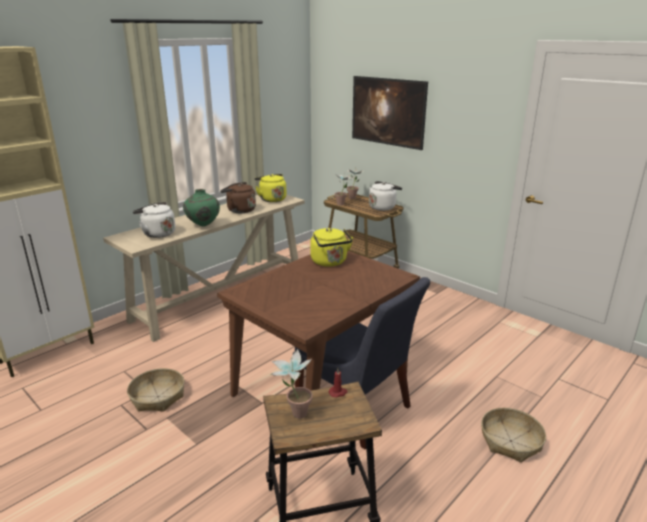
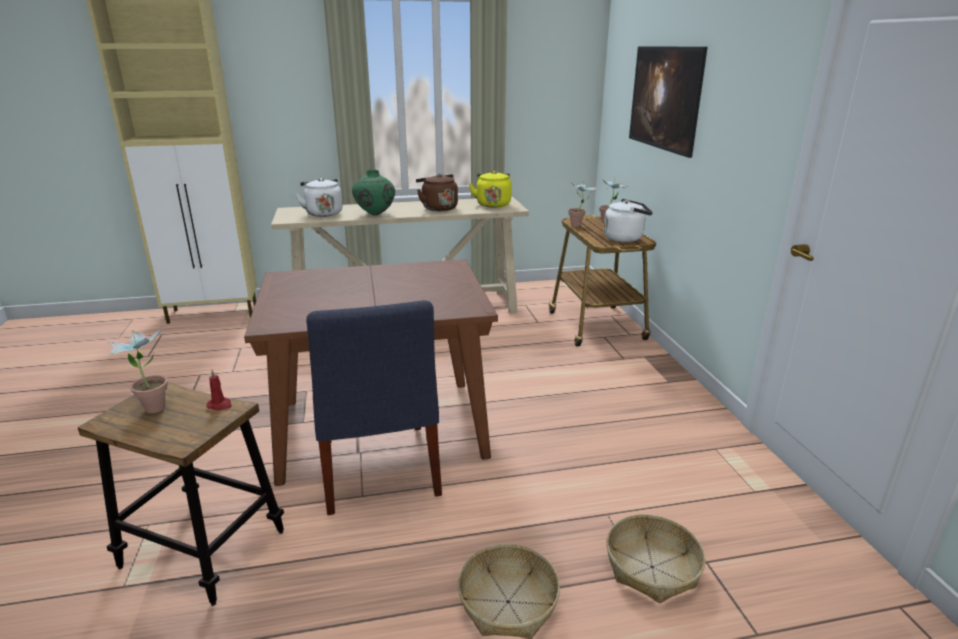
camera: 35 degrees right, 0 degrees up
(158, 397) = (232, 379): basket -> basket (652, 567)
(330, 262) = (424, 274): yellow kettle -> none

